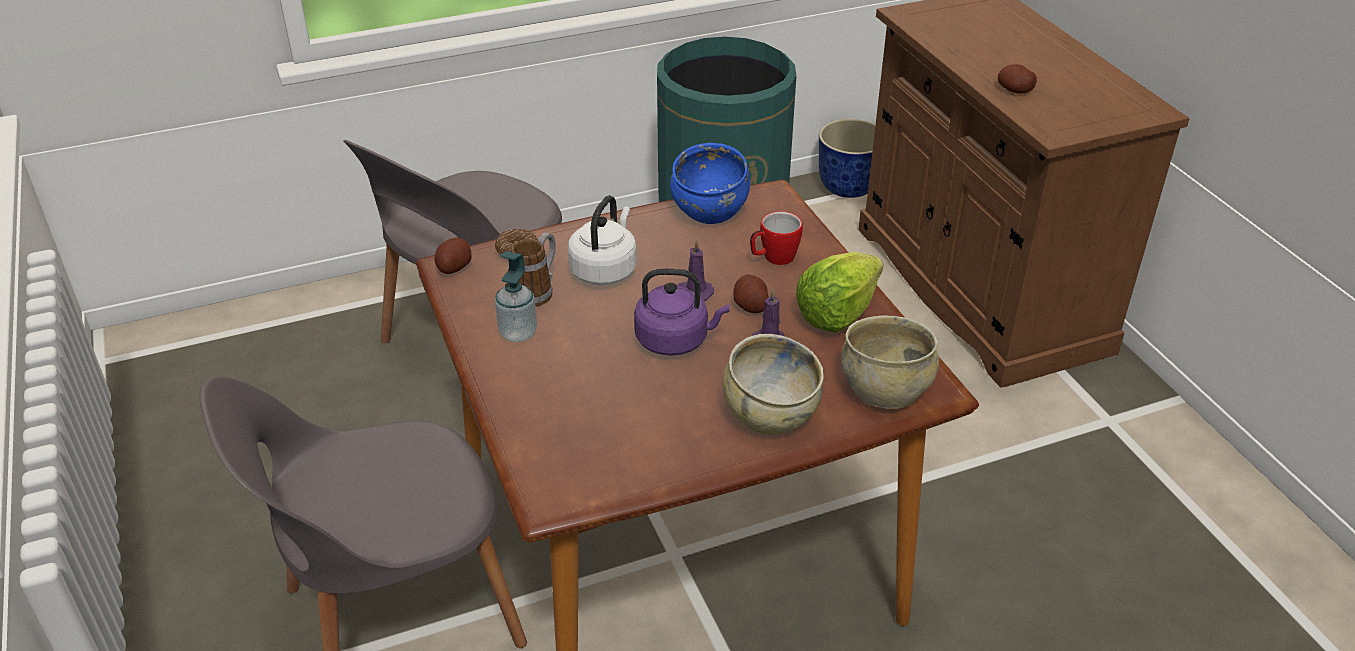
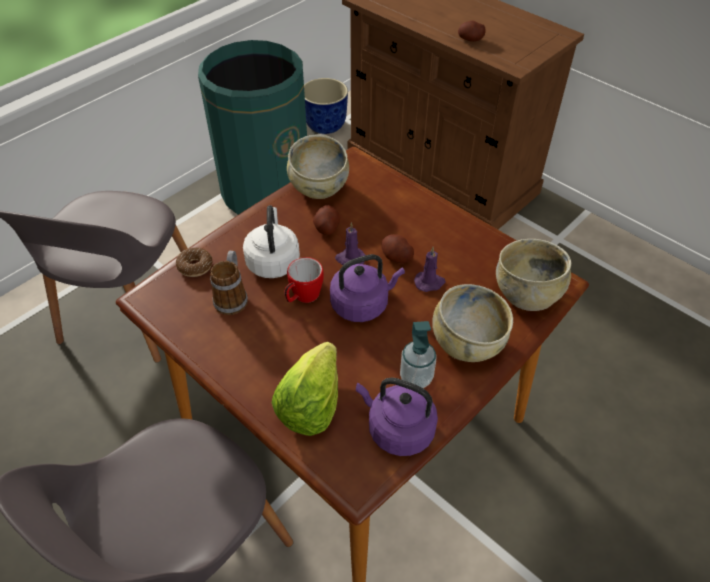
camera: 25 degrees left, 10 degrees up
(454, 267) = (152, 298): potato -> potato (327, 228)
(518, 334) = (240, 340): soap dispenser -> soap dispenser (416, 378)
(628, 468) = (397, 429): none -> purple kettle
(709, 211) = (318, 187): blue bowl -> beige bowl
(773, 258) = (387, 213): mug -> mug (303, 297)
(837, 313) = (457, 243): lettuce -> lettuce (311, 404)

